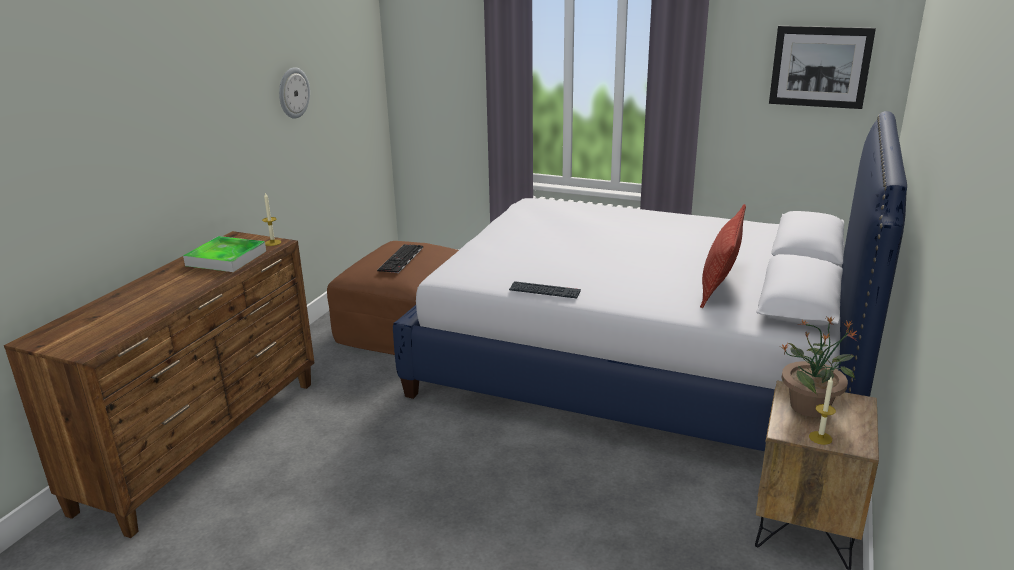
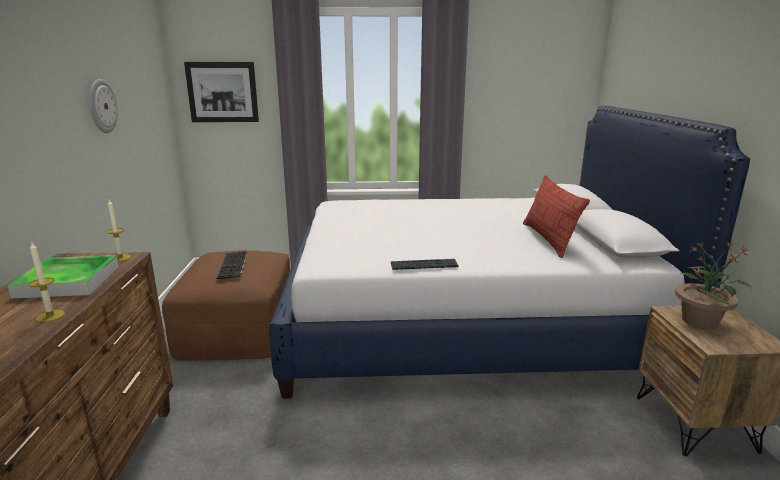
camera: 25 degrees left, 5 degrees down
(820, 67) = (543, 80): picture -> picture (222, 92)
(820, 438) = (741, 345): candle -> candle (50, 316)

